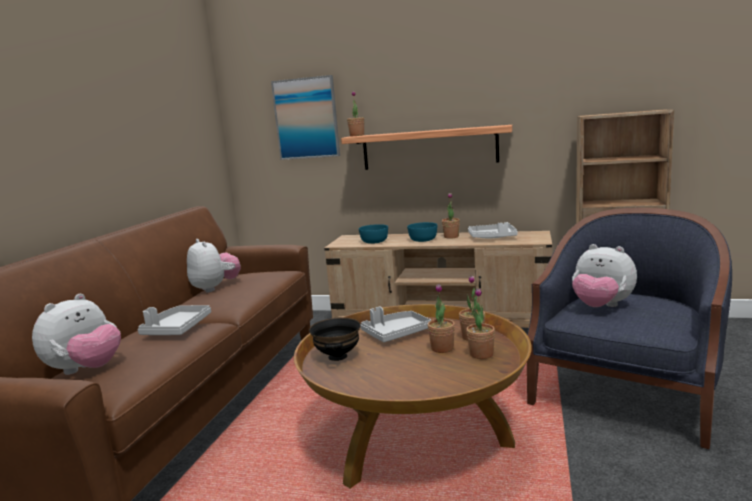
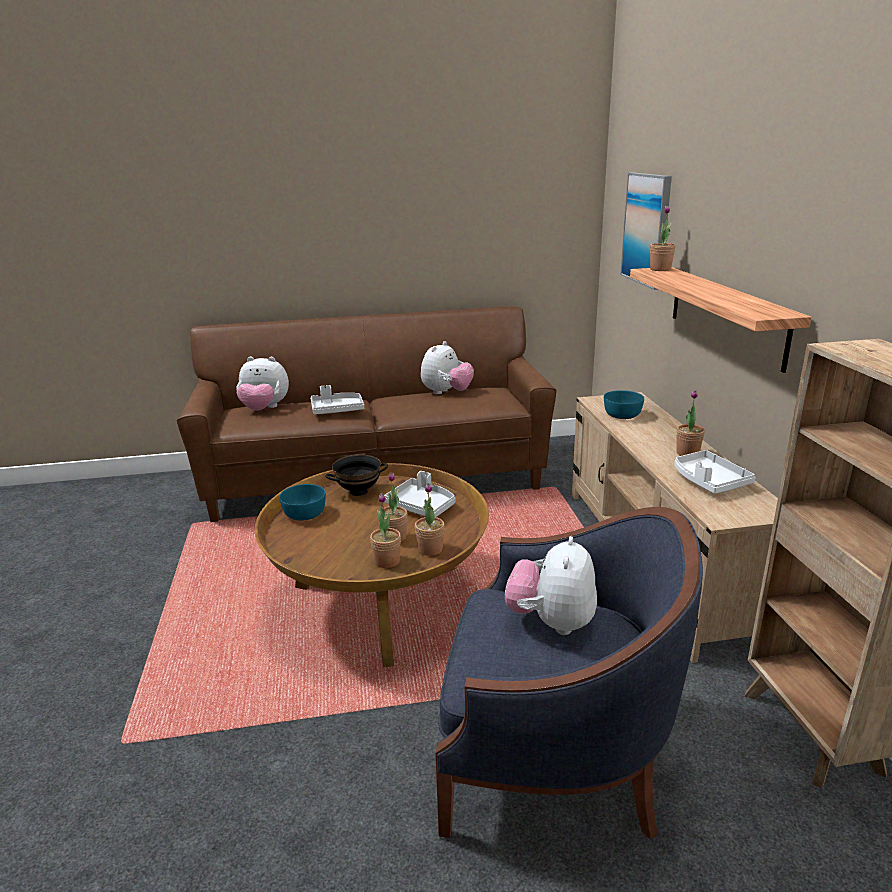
camera: 65 degrees right, 10 degrees up
(423, 240) = (655, 439): turquoise bowl -> turquoise bowl (304, 514)

